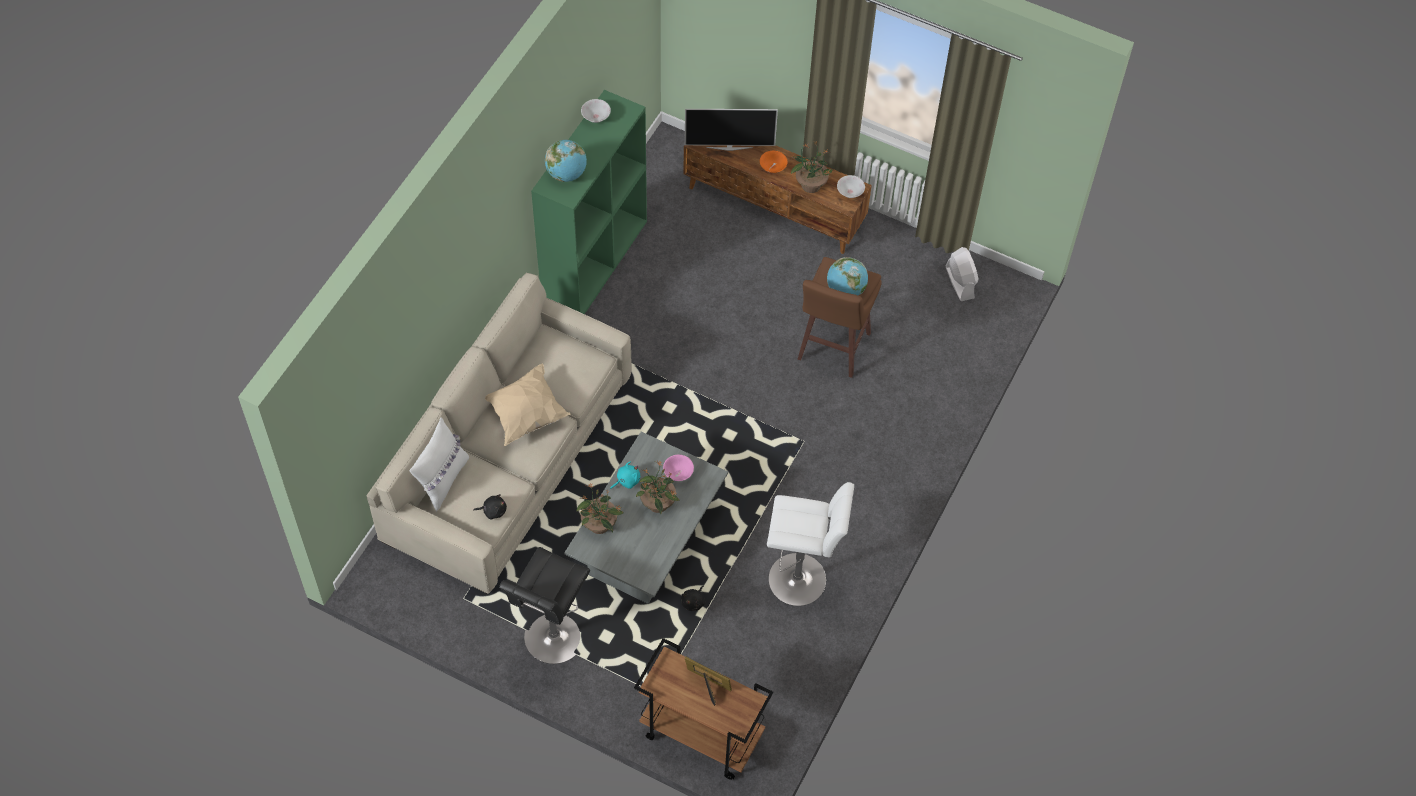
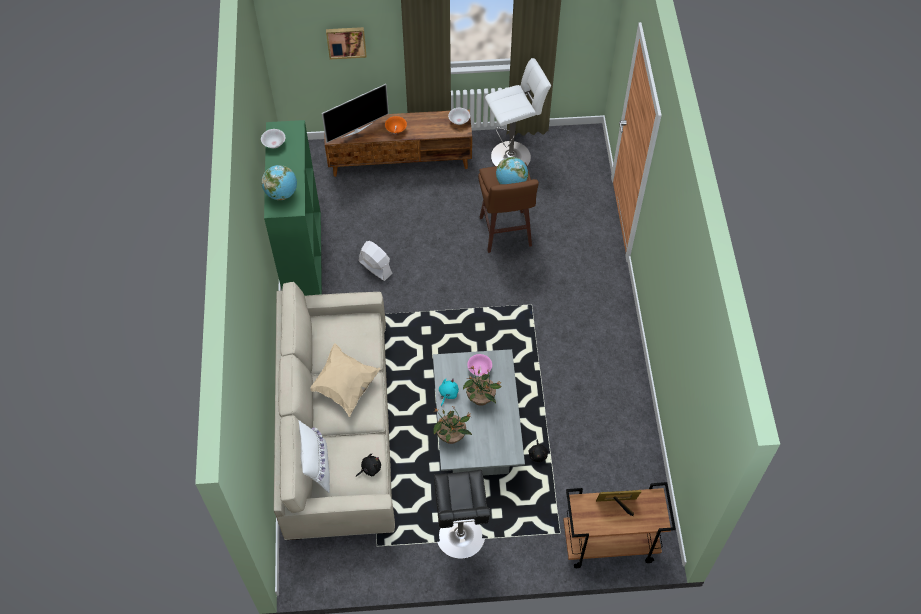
camera: 30 degrees left, 0 degrees up
(752, 41) = (346, 41): none -> picture
(802, 580) = (597, 398): white stool -> white stool (513, 155)
(810, 184) = (429, 128): potted plant -> none
(960, 282) = (554, 149): white fan -> white fan (375, 267)

